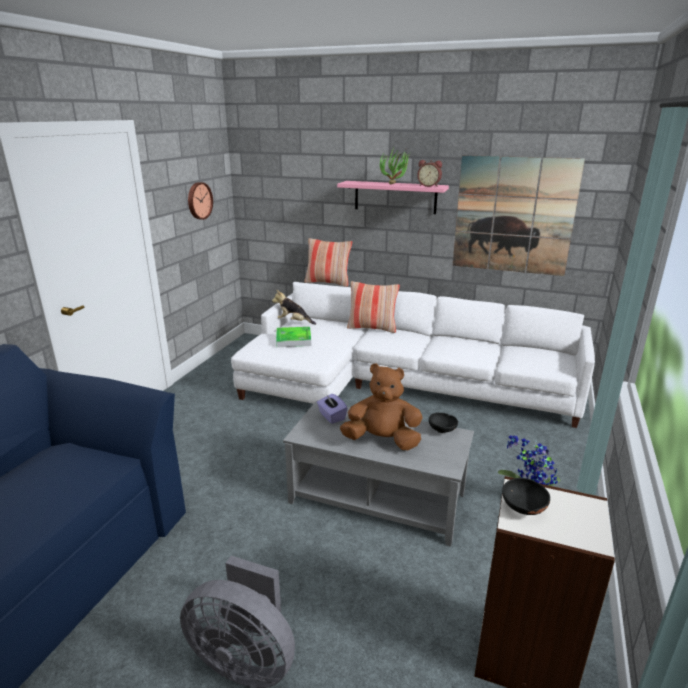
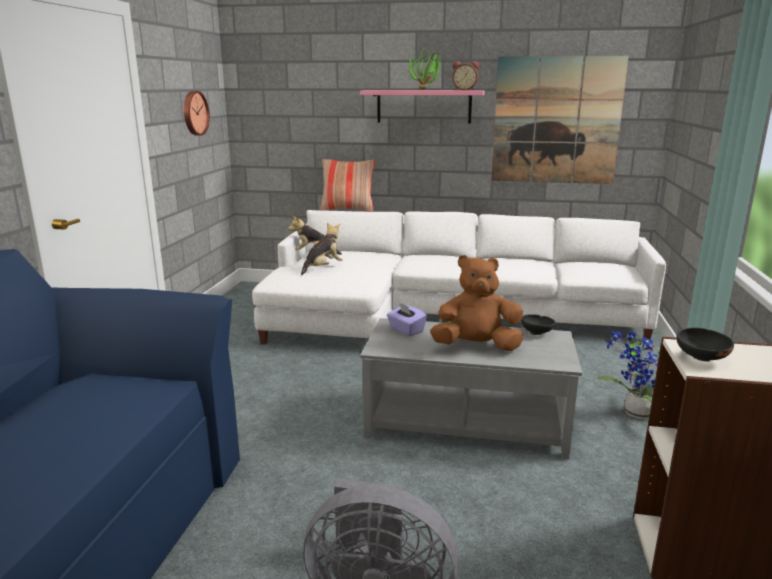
camera: 10 degrees left, 5 degrees down
(293, 339) = (323, 268): tray -> plush toy
(372, 328) = (407, 255): pillow -> none

